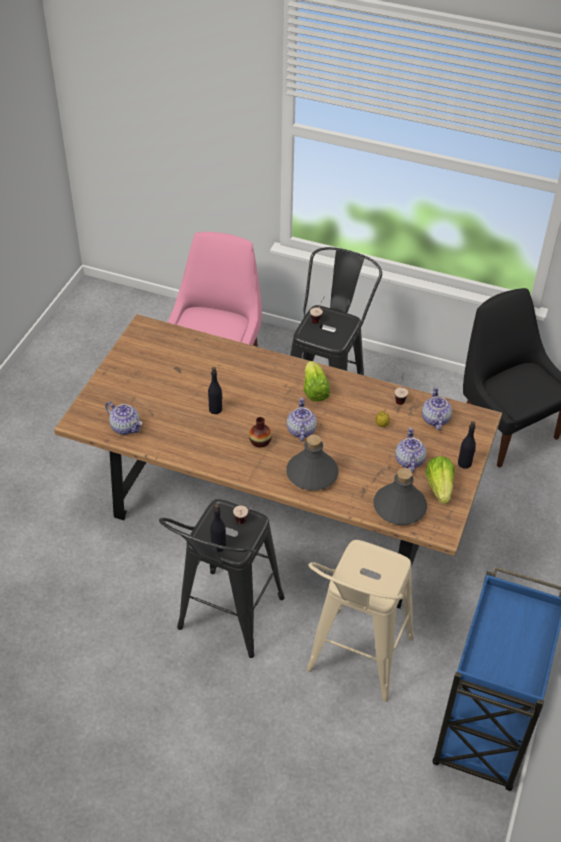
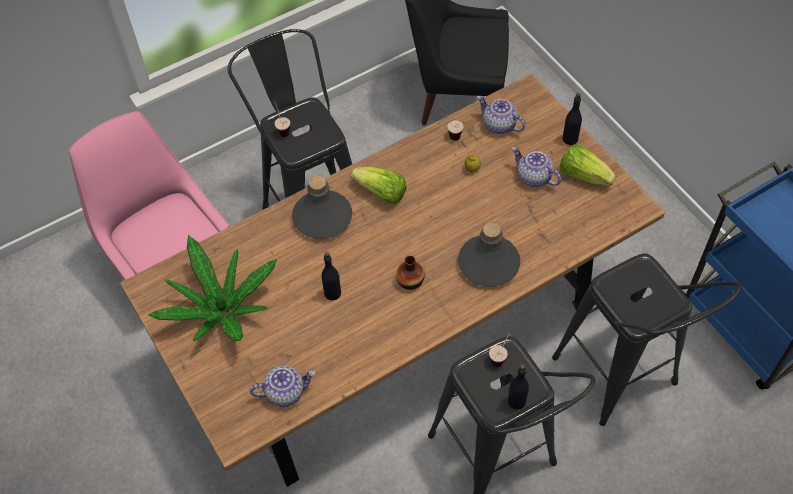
camera: 50 degrees left, 10 degrees up
(156, 367) = (221, 310): none -> potted plant
(300, 430) = (424, 237): teapot -> none
(355, 663) = (621, 381): beige stool -> black stool
(400, 507) = (584, 220): grey bottle -> grey bottle (322, 217)

